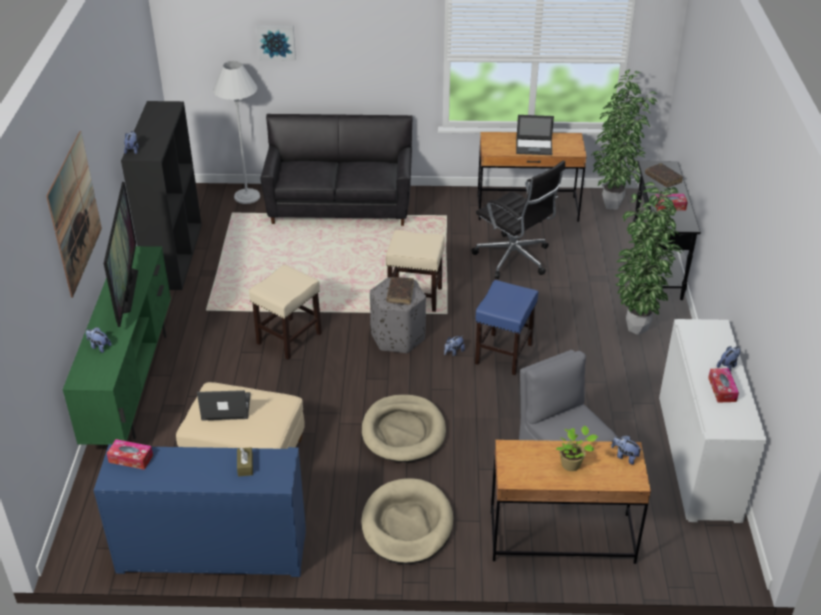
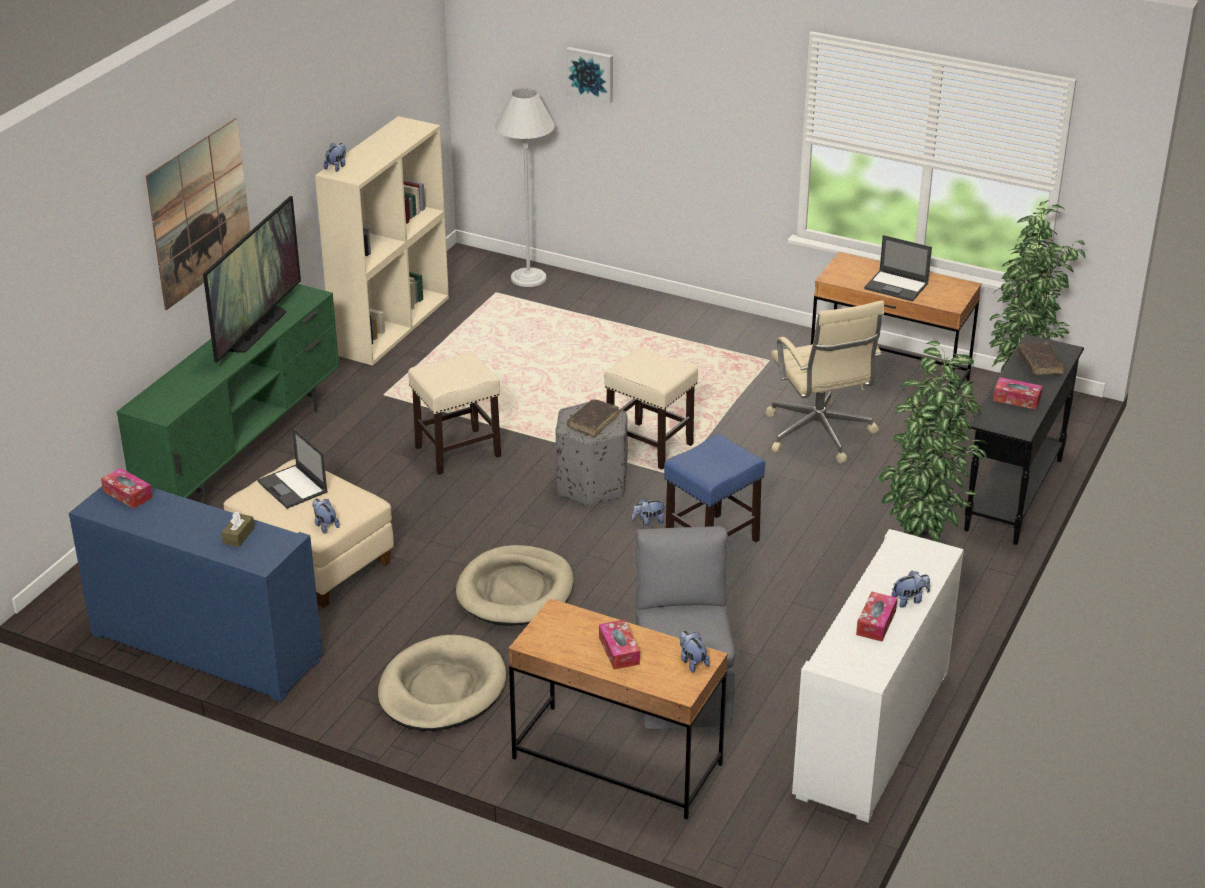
camera: 25 degrees right, 5 degrees down
(99, 347) = (185, 379): plush toy -> plush toy (325, 525)
(174, 255) = (391, 324): black bookcase -> beige bookcase
(225, 407) = (293, 487): laptop -> laptop turned 150 degrees counterclockwise
(340, 207) = (637, 317): black sofa -> none
(514, 259) = (819, 435): black office chair -> beige office chair
(572, 465) = (619, 651): potted plant -> tissue box

